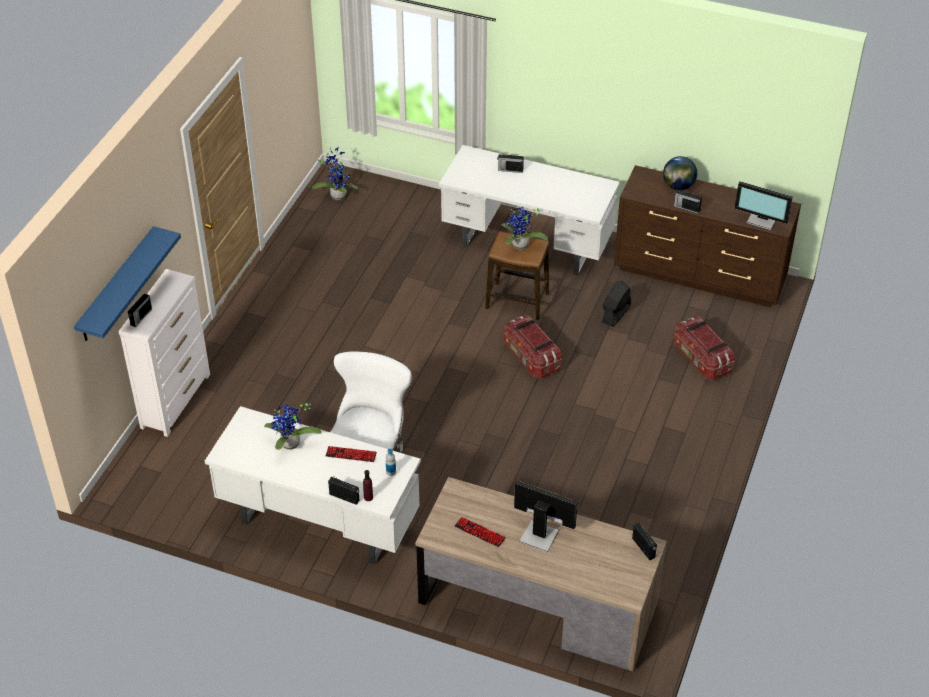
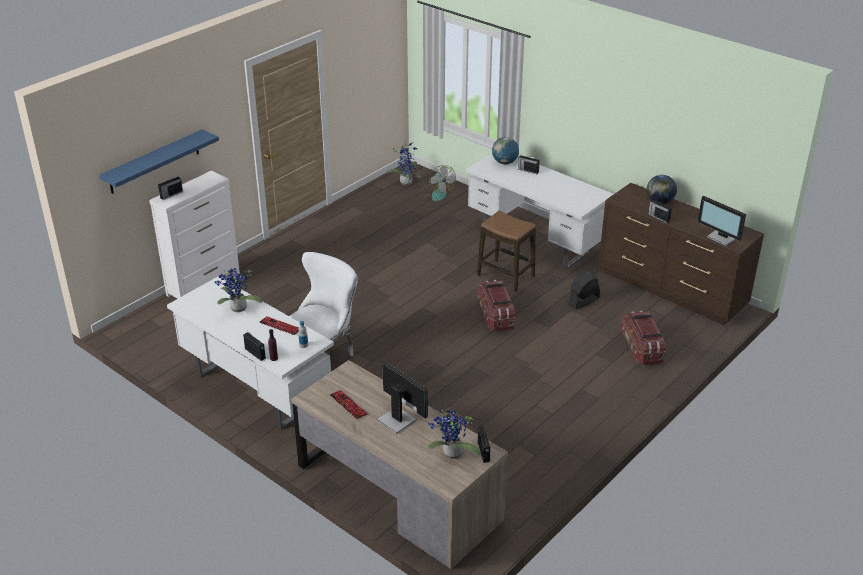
camera: 20 degrees right, 10 degrees down
(382, 203) = (436, 193): none -> fan
(478, 163) = (505, 162): none -> globe
(520, 246) = (509, 223): potted plant -> potted plant (451, 455)

